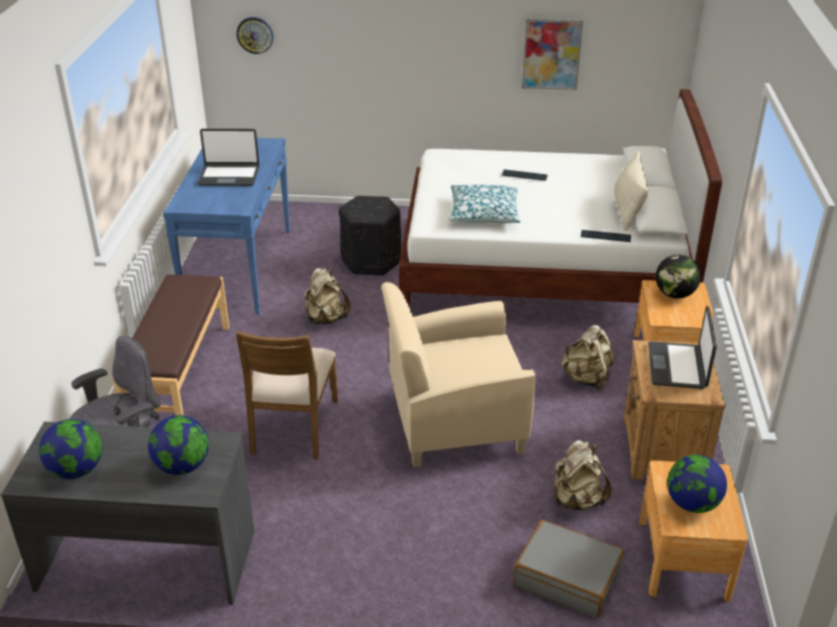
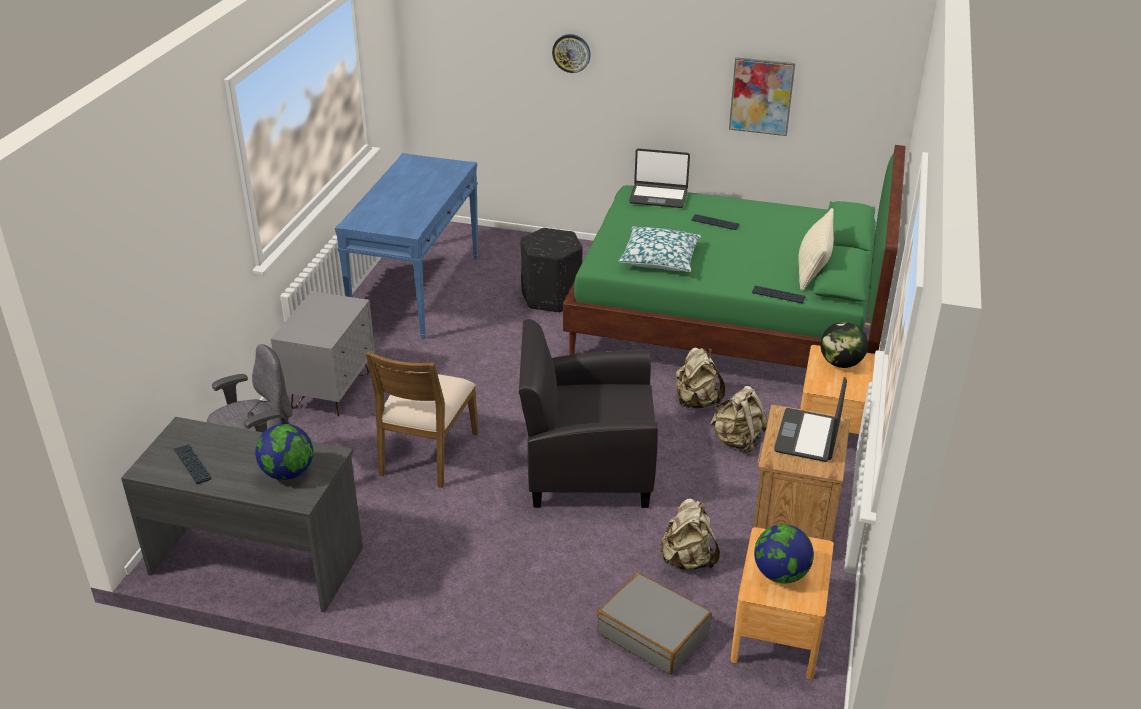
camera: 10 degrees right, 0 degrees up
(76, 470) = (192, 464): globe -> keyboard
(179, 376) = (331, 391): brown bench -> grey nightstand
(229, 176) = (409, 196): laptop -> laptop (658, 196)
(255, 35) = (459, 54): wall clock -> wall clock (571, 53)
(325, 319) = (488, 350): beige backpack -> beige backpack (696, 402)
(454, 421) = (587, 467): beige armchair -> black armchair
(543, 269) = (728, 323): white bed -> green bed

